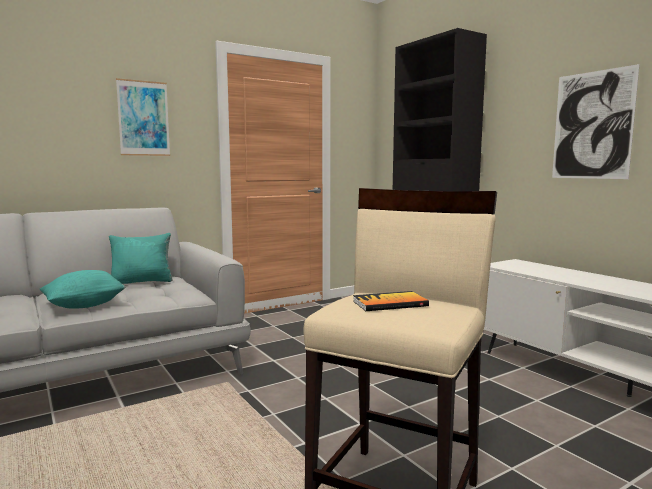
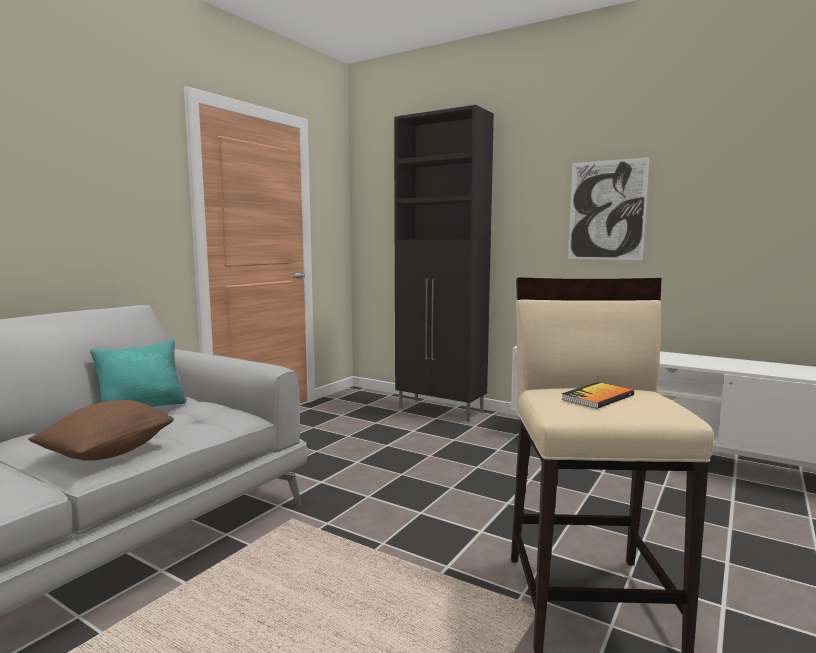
camera: 25 degrees left, 0 degrees up
(84, 305) = (108, 453): turquoise pillow -> brown pillow
(143, 118) = (97, 183): picture -> none

